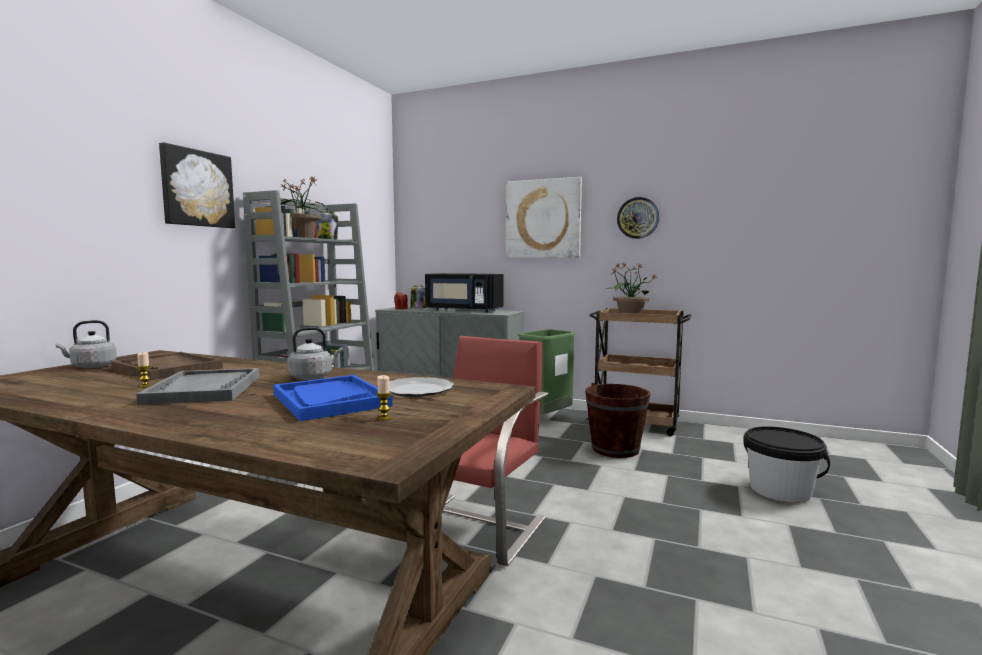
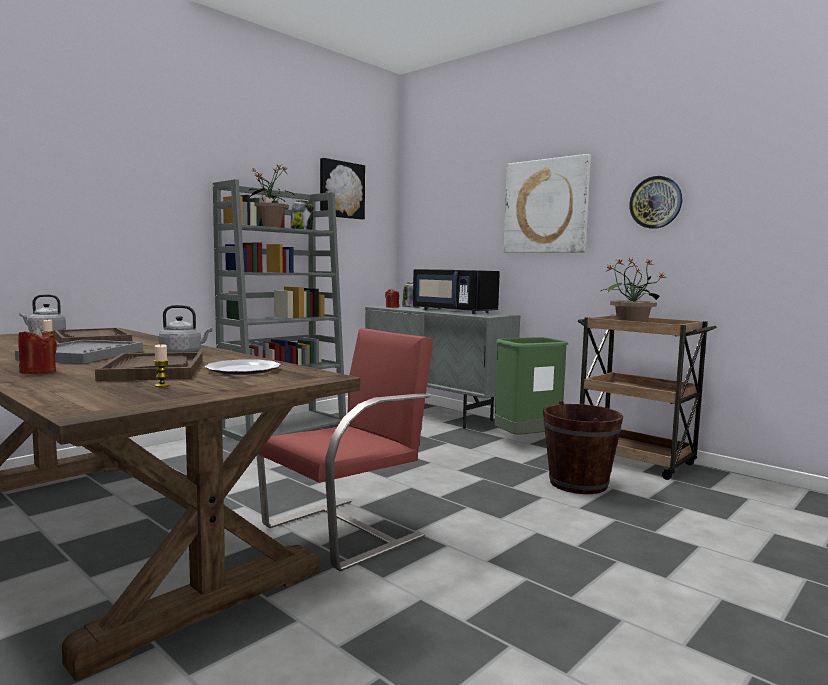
camera: 20 degrees right, 0 degrees up
(196, 188) = (165, 179): picture -> picture (341, 190)
(204, 417) = (38, 371): none -> red candle
(330, 400) = (154, 370): blue tray -> brown tray
(780, 490) = (755, 561): black bucket -> none

